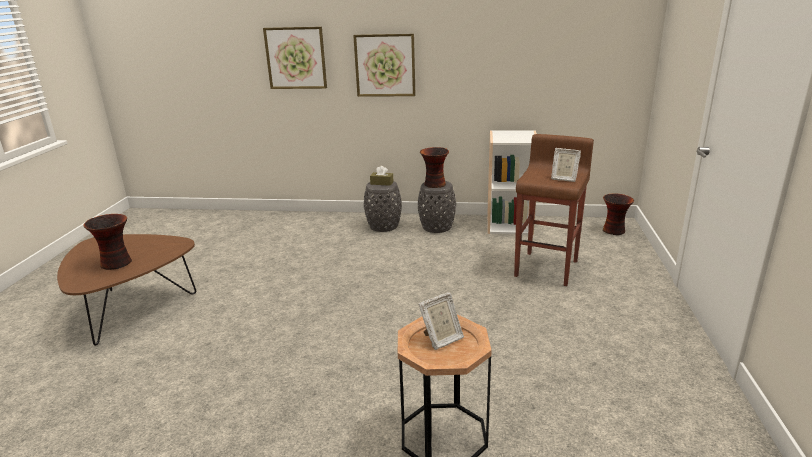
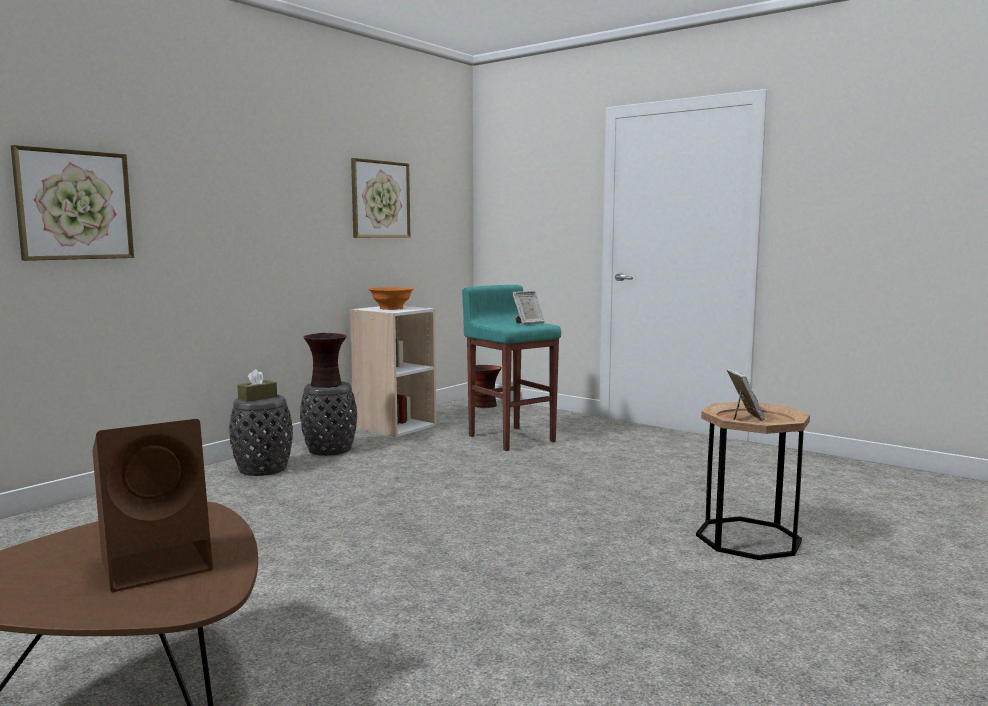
camera: 60 degrees left, 15 degrees down
(117, 263) = (159, 563): vase -> brown speaker
(385, 65) = (221, 222): picture -> picture (380, 199)
(511, 136) = (391, 308): none -> orange bowl
(547, 268) = (511, 438): brown stool -> turquoise stool

